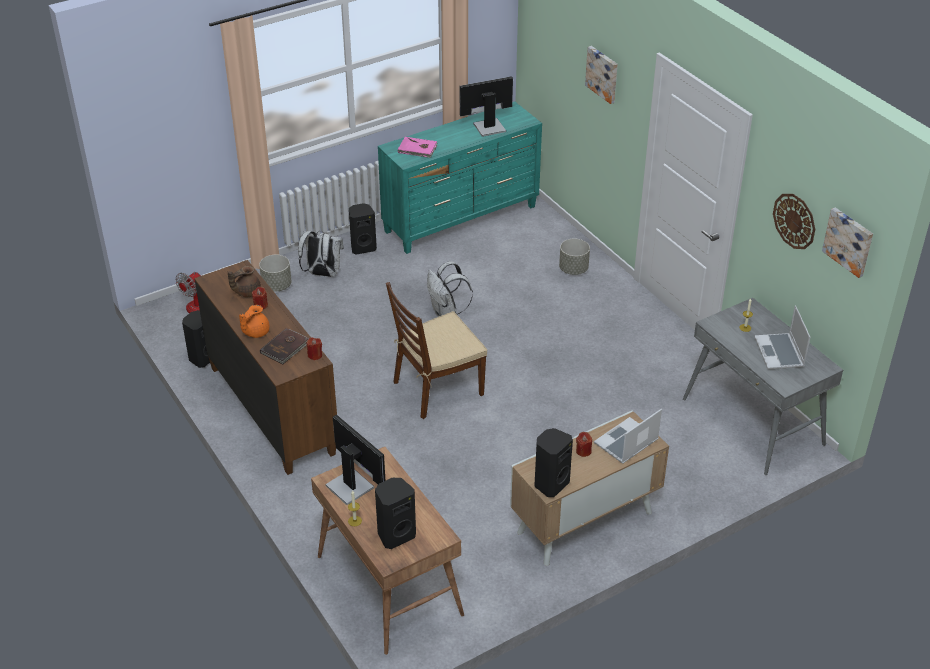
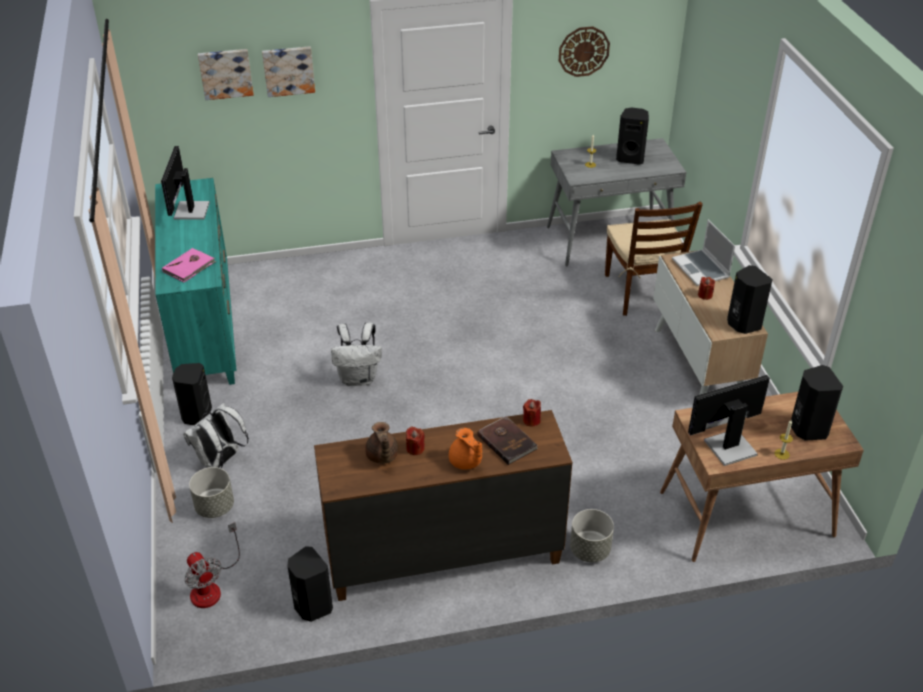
camera: 70 degrees left, 0 degrees up
(437, 388) = (475, 413): brown chair -> brown chair (643, 292)
(573, 269) = (346, 277): grey planter -> grey planter (590, 550)
(780, 353) = (630, 158): laptop -> black speaker
(849, 241) = (647, 28): picture -> picture (225, 73)

